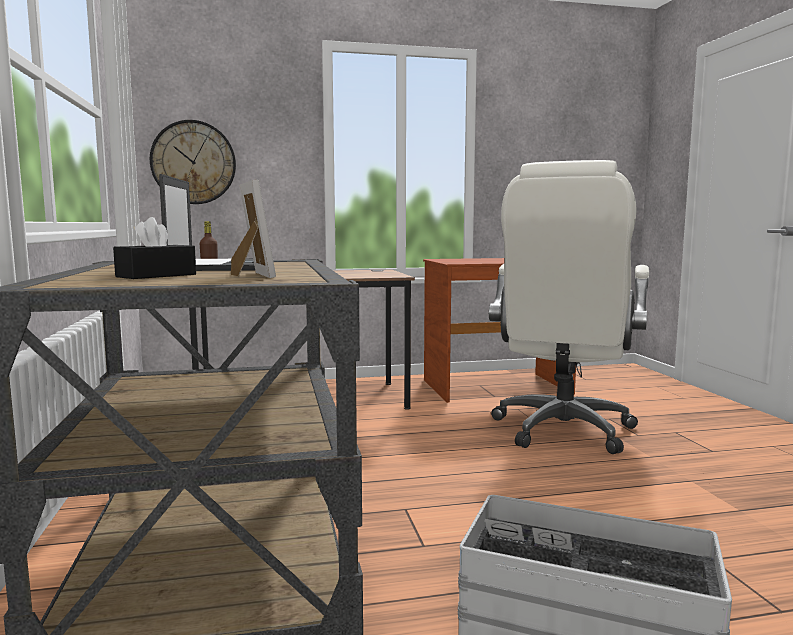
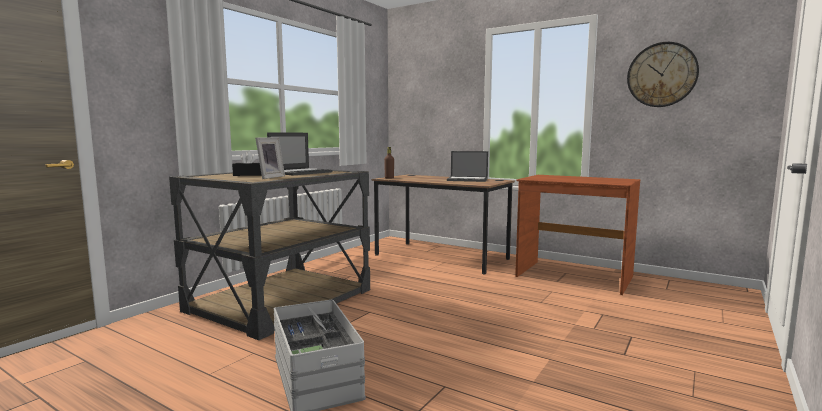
camera: 45 degrees right, 0 degrees up
(193, 162) = (415, 111): wall clock -> wall clock (661, 75)
(338, 272) = (468, 179): none -> laptop
(562, 431) = (545, 310): white office chair -> none

